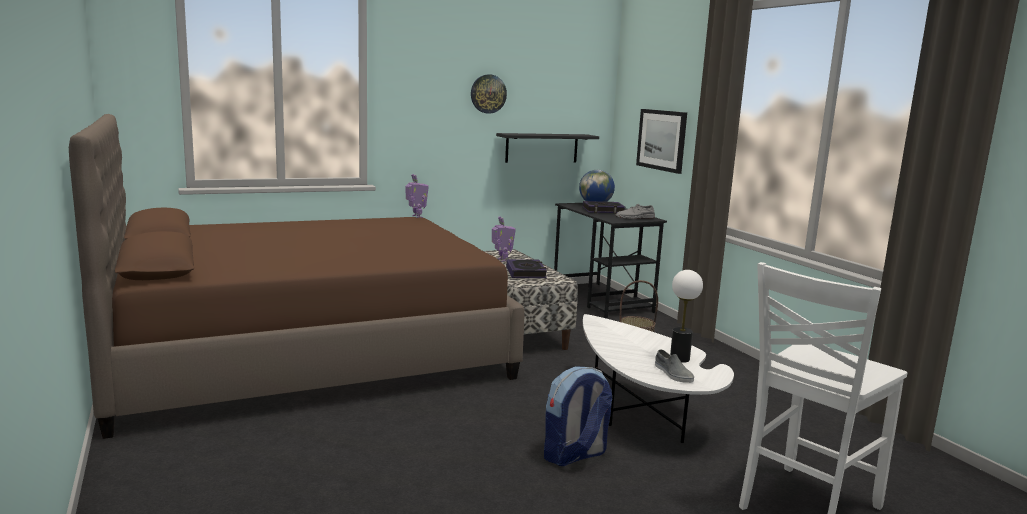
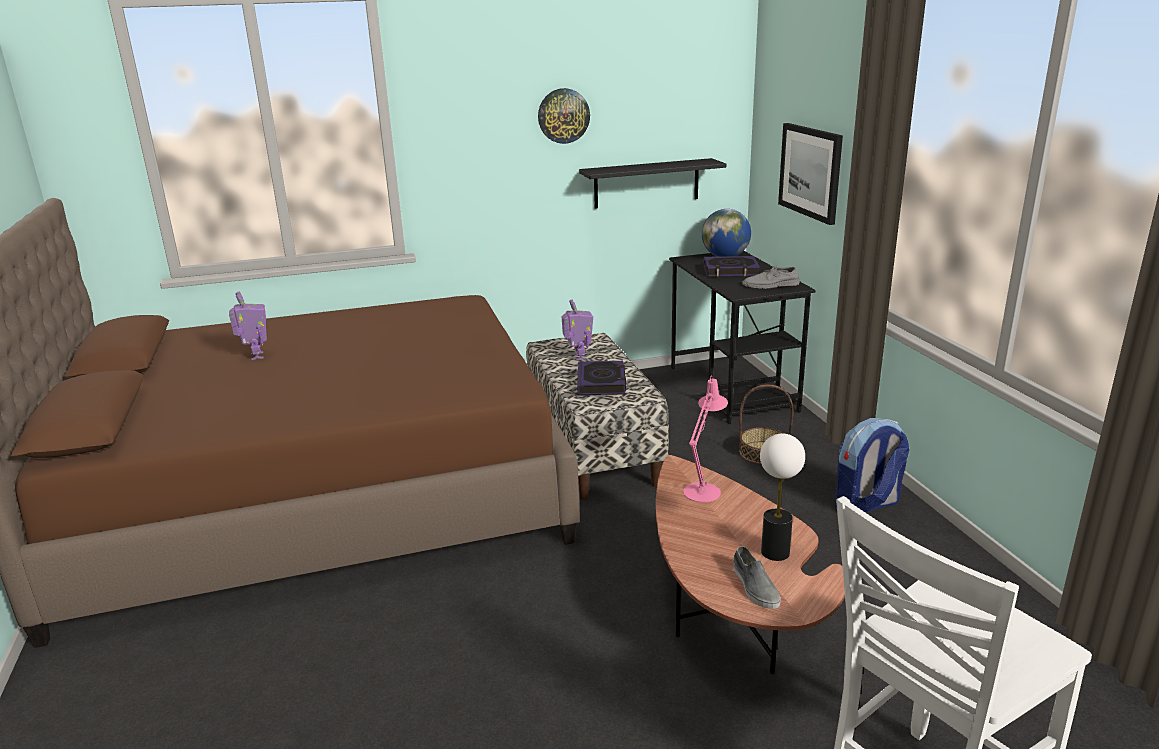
camera: 10 degrees right, 10 degrees up
(416, 216) = (469, 296): toy robot -> toy robot (256, 356)
(574, 455) = (611, 695): backpack -> backpack (866, 505)
(617, 330) = (704, 489): none -> pink table lamp
(641, 413) = (728, 612): white coffee table -> brown coffee table

